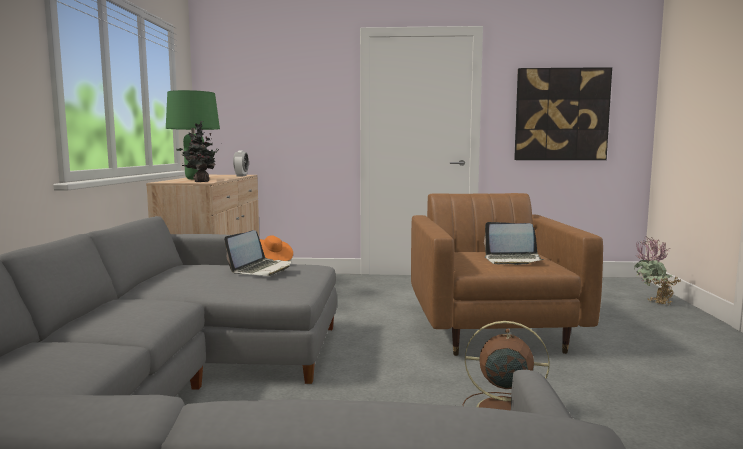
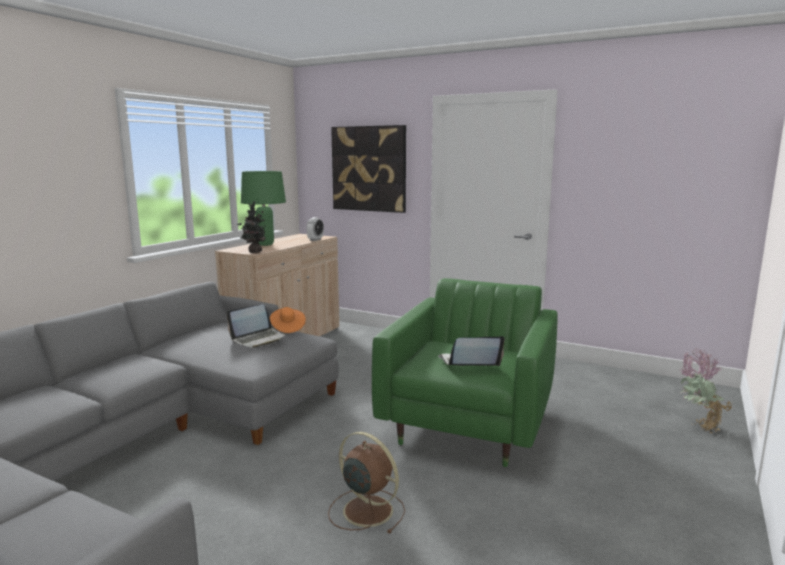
camera: 25 degrees right, 5 degrees up
(491, 329) = (469, 423): brown armchair -> green armchair
(512, 260) = (469, 363): laptop -> laptop turned 135 degrees clockwise
(561, 114) = (644, 189): picture -> picture (369, 169)

